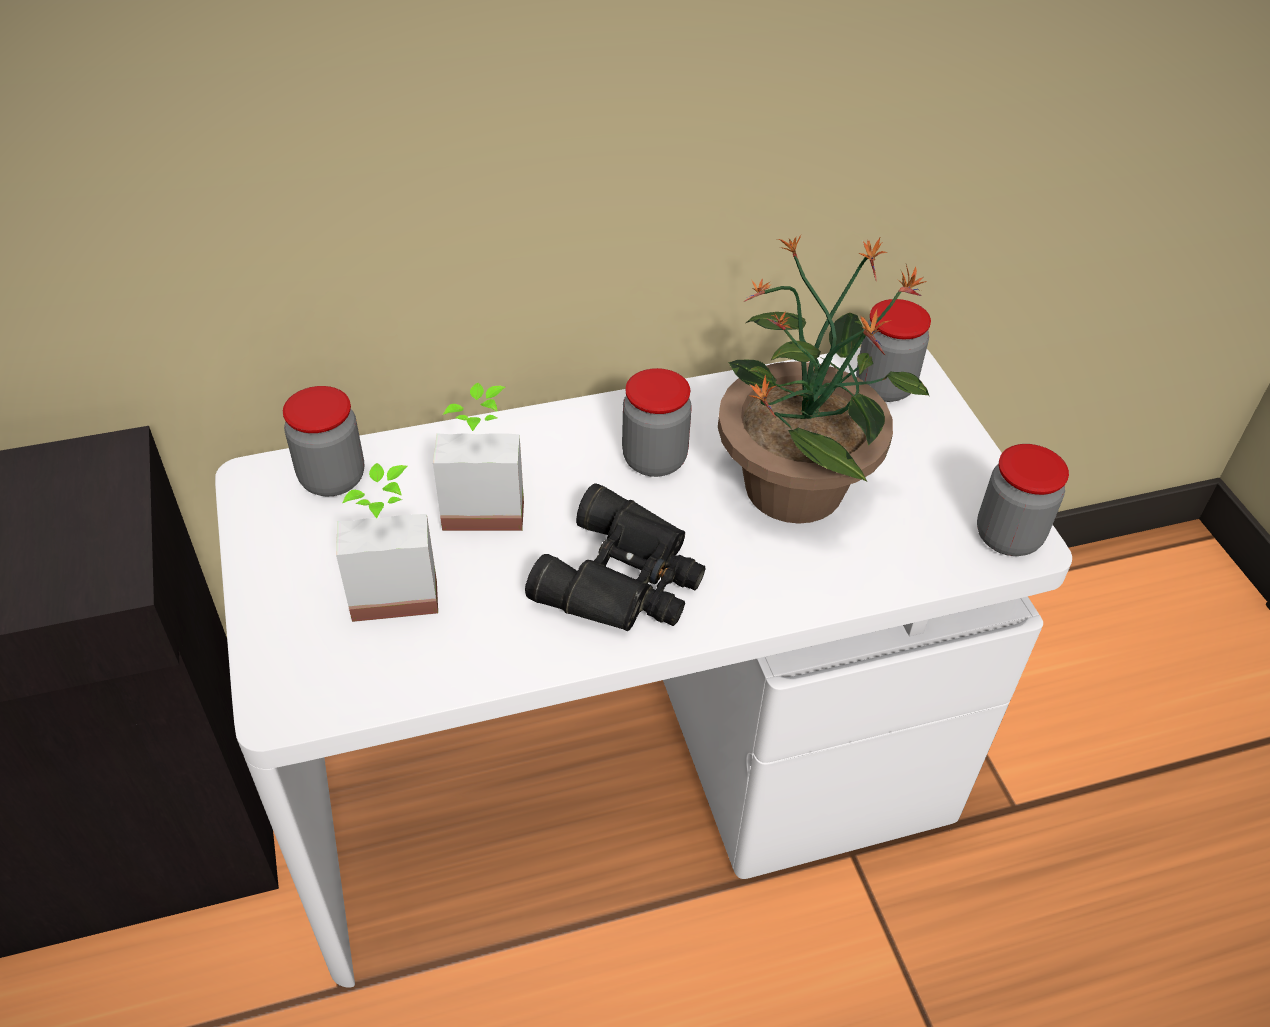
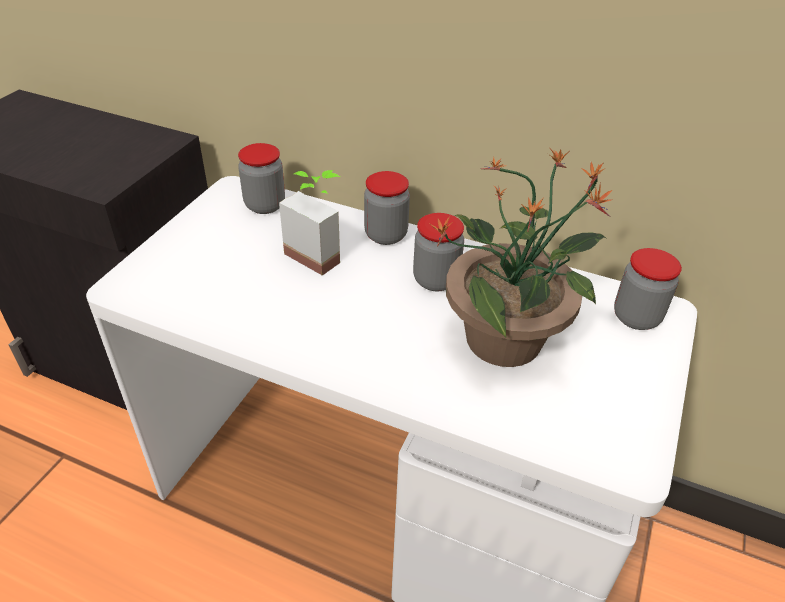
camera: 40 degrees right, 5 degrees down
(394, 587) = (231, 266): potted plant -> none
(625, 579) = (344, 329): black binoculars -> none
(1008, 537) = (625, 454): jar -> jar (386, 235)

